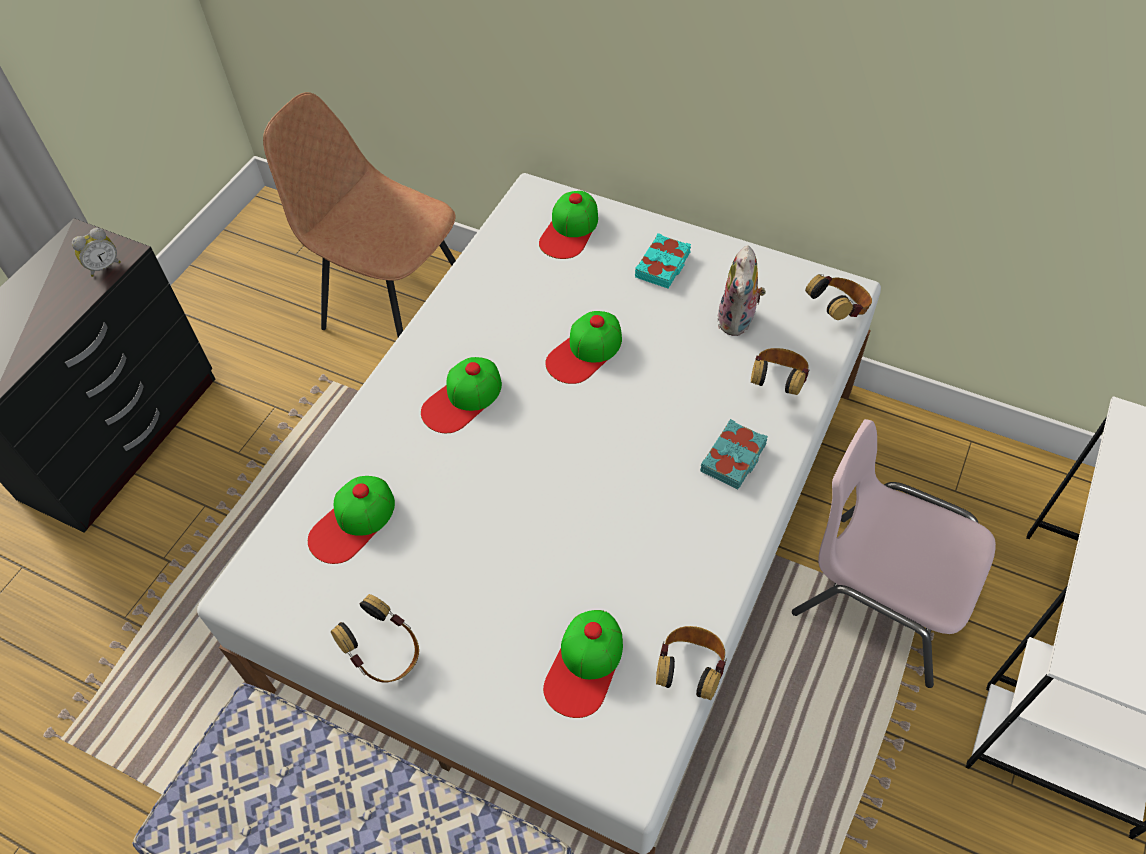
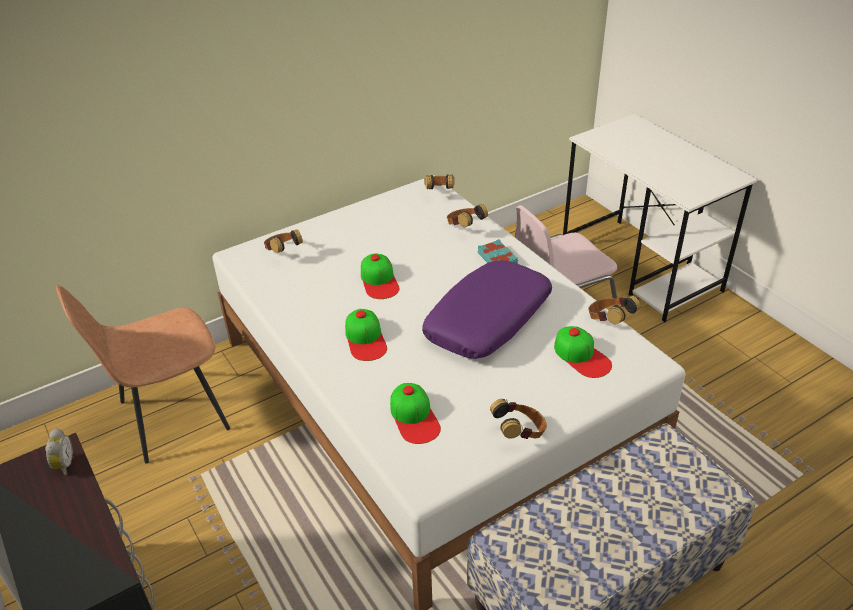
camera: 60 degrees left, 15 degrees down
(570, 230) = (283, 252): cap -> headphones
(586, 513) = (488, 321): none -> purple pillow
(663, 265) = (348, 231): turquoise book -> none
(738, 321) = (413, 223): plush toy -> none

